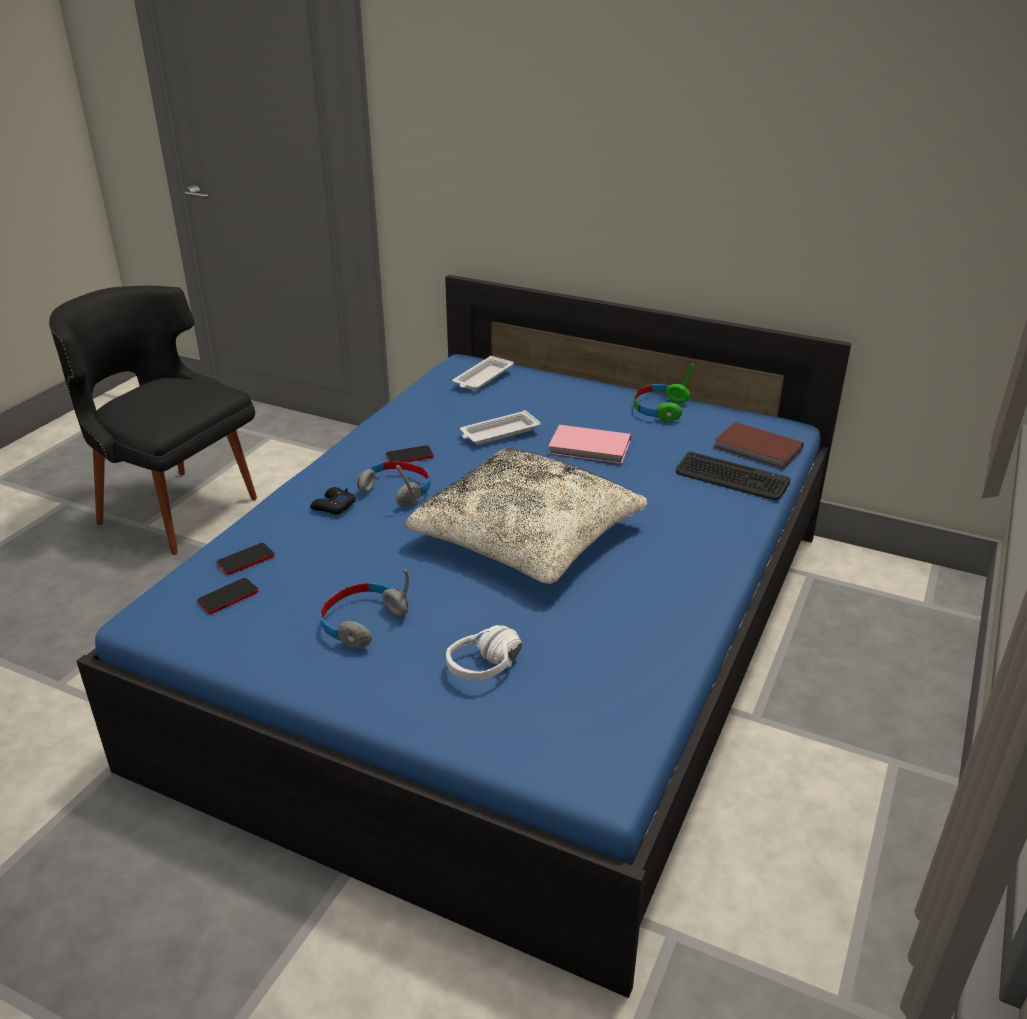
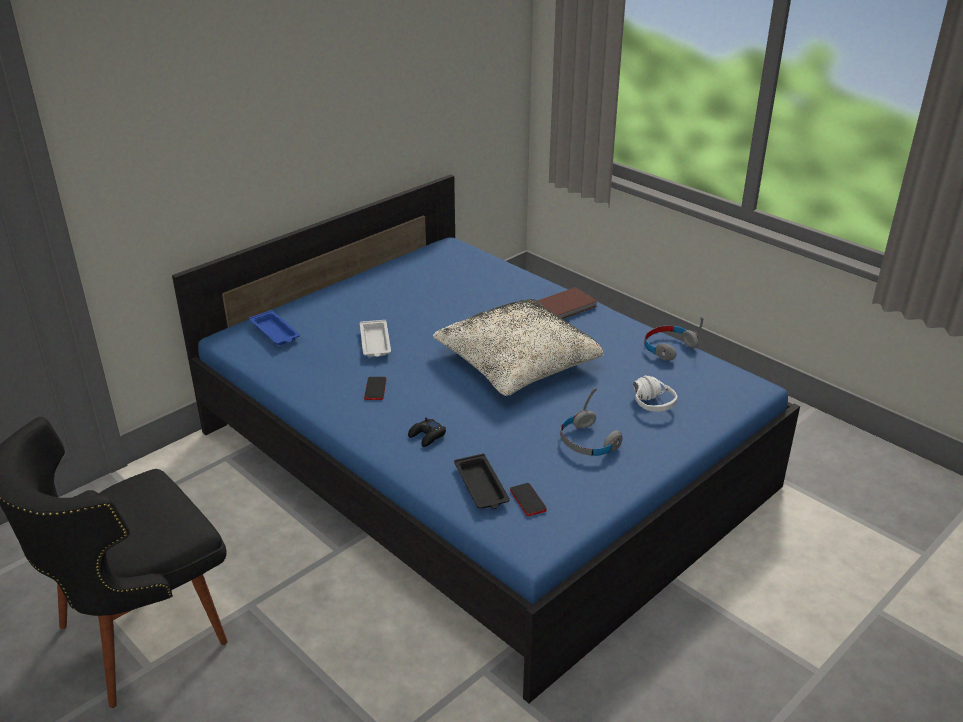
camera: 70 degrees left, 0 degrees up
(246, 560) = (481, 487): phone -> black tray
(396, 490) = (424, 403): grey headphones -> grey headphones (668, 348)
(482, 378) = (275, 332): white tray -> blue tray
(590, 448) = (423, 313): pink book -> none
(659, 409) = (388, 277): green headphones -> none
(731, 478) = (496, 277): keyboard -> none
(758, 449) = (468, 260): brown book -> brown book (565, 307)

